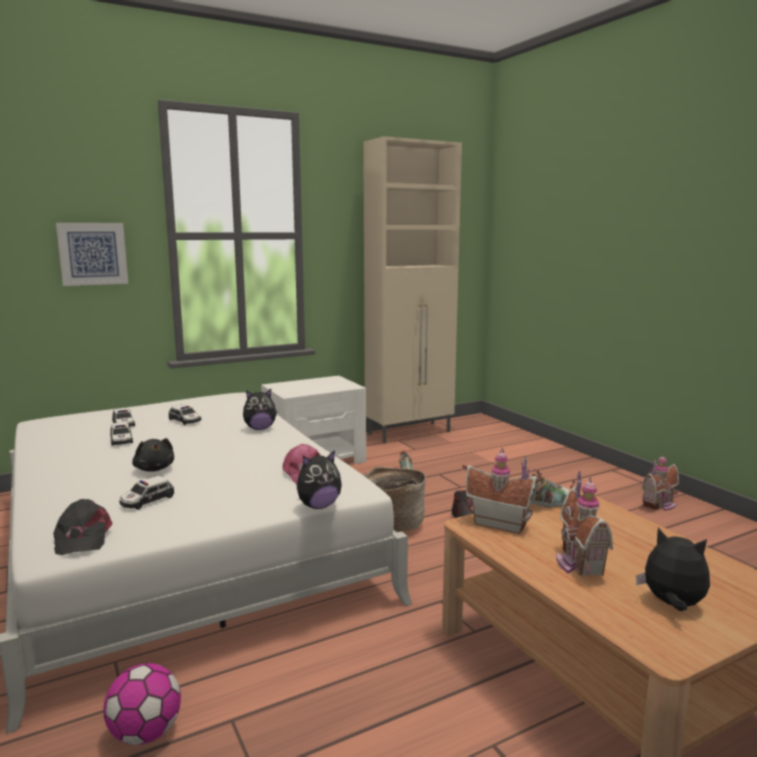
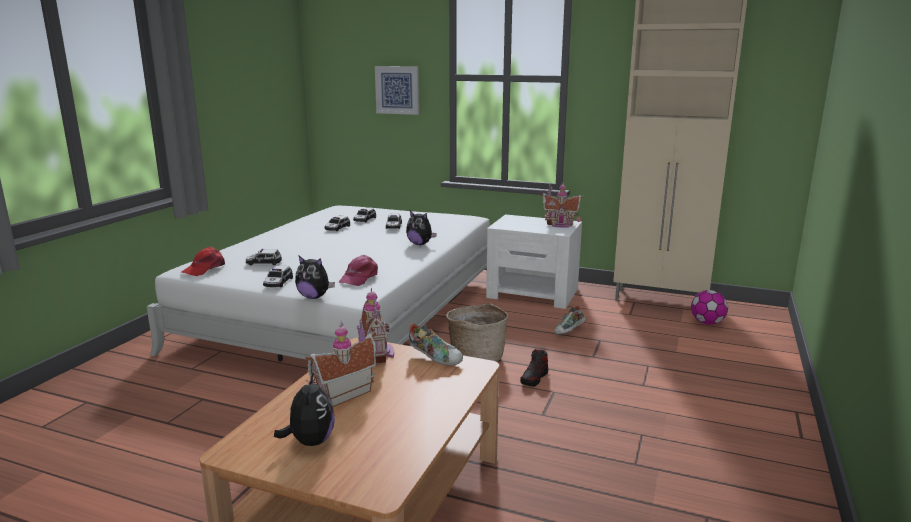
camera: 50 degrees right, 5 degrees up
(82, 537) = (205, 269): black cap -> red cap
(145, 733) = (174, 383): football -> football (707, 323)
(154, 469) = (306, 248): black plush toy -> none
(235, 510) = (278, 282): none -> toy car
(661, 505) = (759, 463): toy house -> toy house (560, 225)

